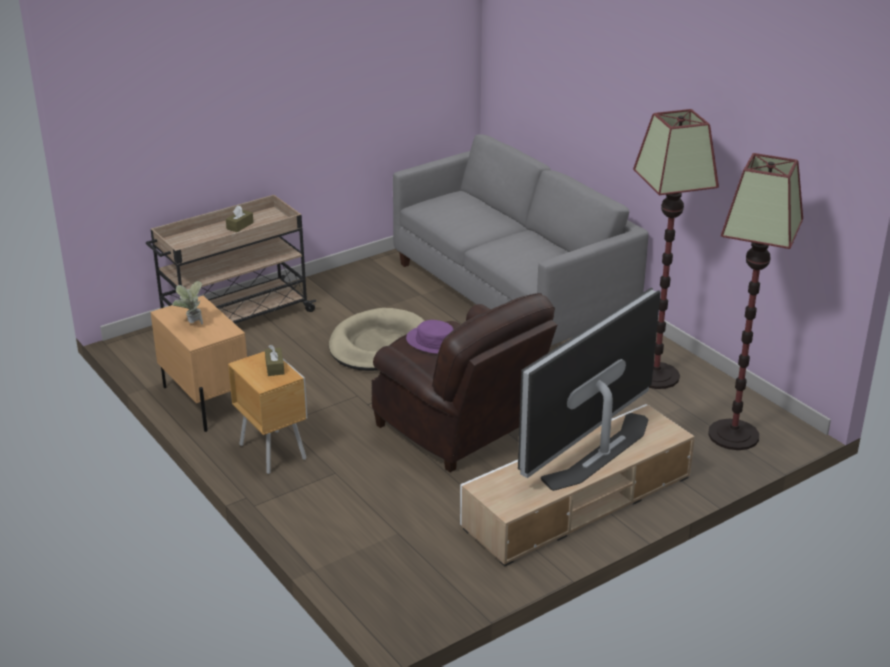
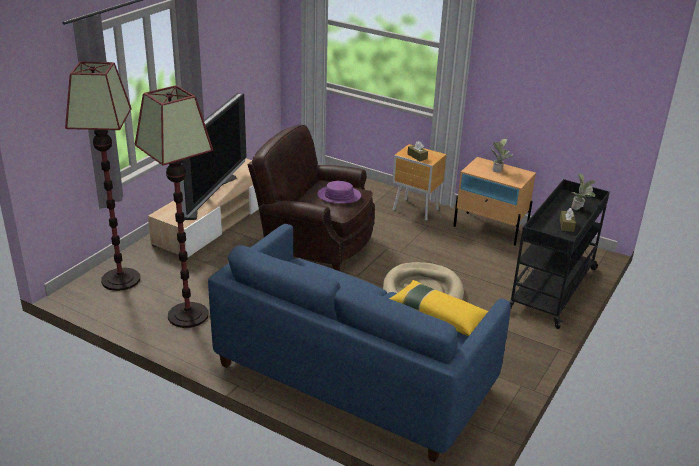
camera: 155 degrees right, 0 degrees up
(198, 237) = (579, 209): none -> potted plant
(234, 320) = (552, 288): beige cart -> black cart
(441, 215) = (438, 314): none -> yellow pillow
(512, 293) = (353, 376): grey sofa -> blue sofa

